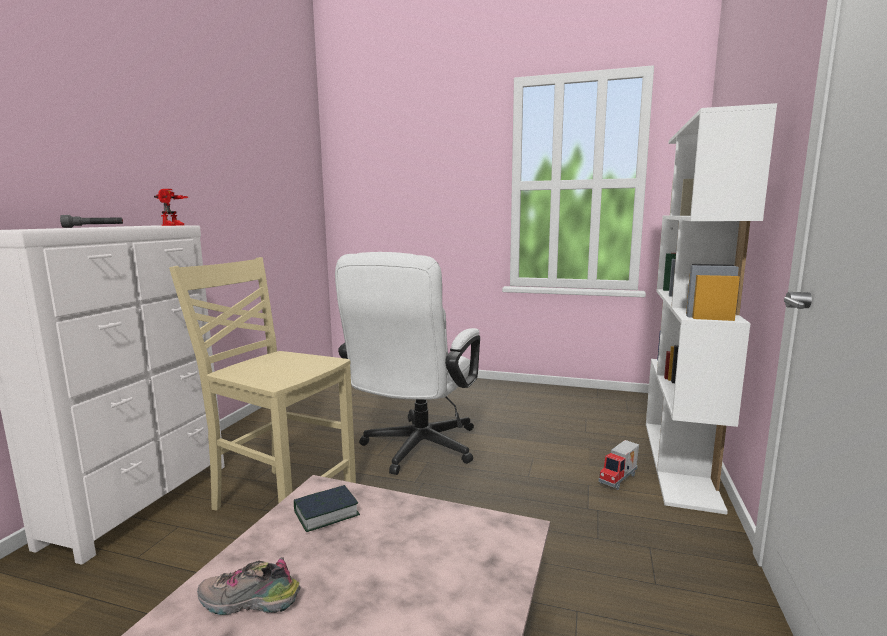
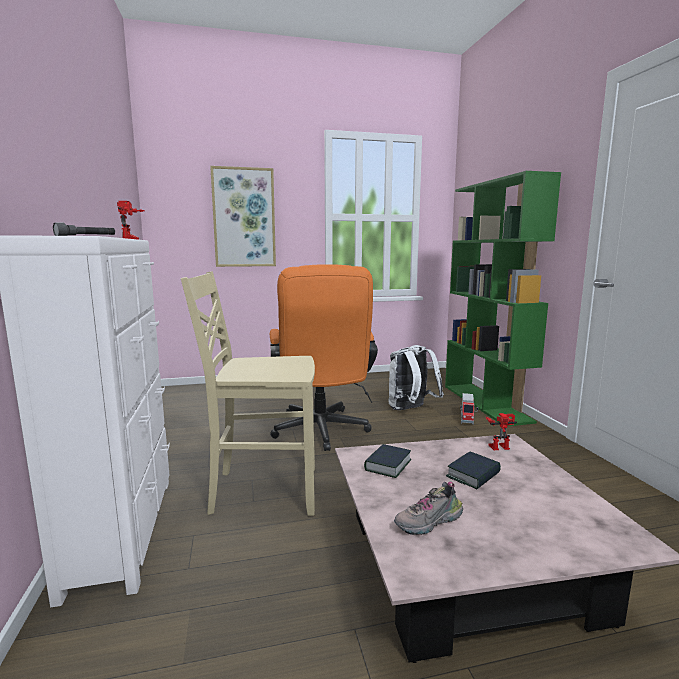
camera: 30 degrees left, 0 degrees up
(394, 562) = (473, 475): none -> book
(415, 450) = (321, 432): white office chair -> orange office chair
(419, 191) = (244, 218): none -> picture
(496, 532) = (499, 446): none -> toy robot
(556, 446) = (411, 409): none -> white backpack
(680, 462) = (486, 403): white bookcase -> green bookcase

